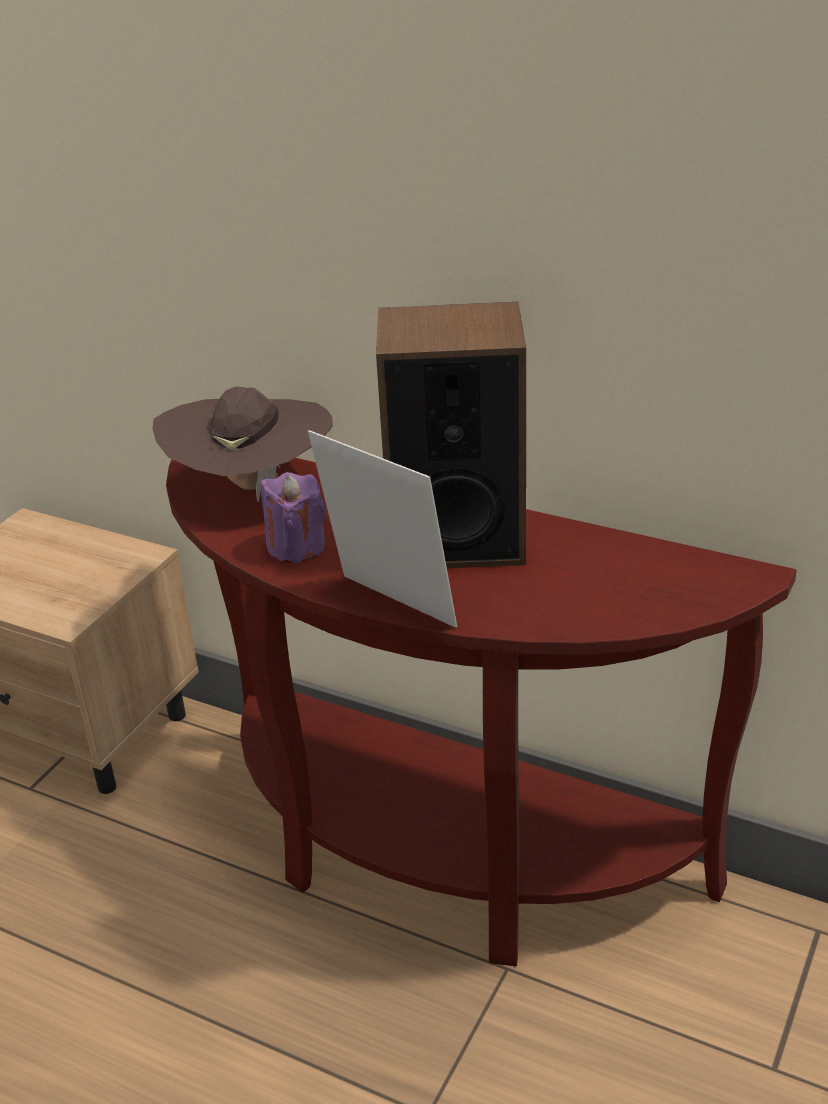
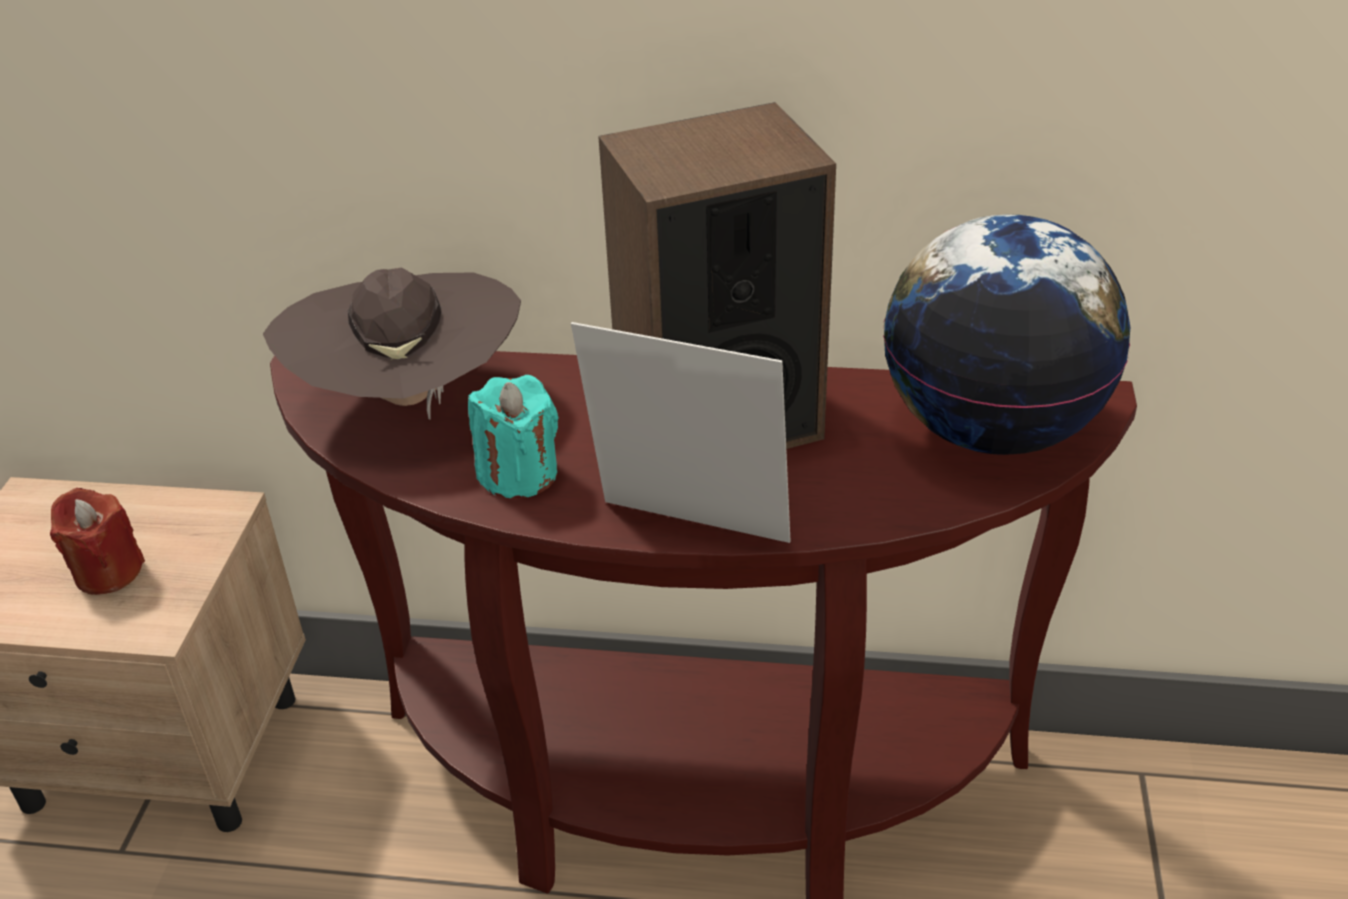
camera: 20 degrees left, 5 degrees up
(54, 580) = (108, 572): none -> red candle
(296, 547) = (518, 474): purple candle -> turquoise candle
(658, 581) = (992, 429): none -> globe

